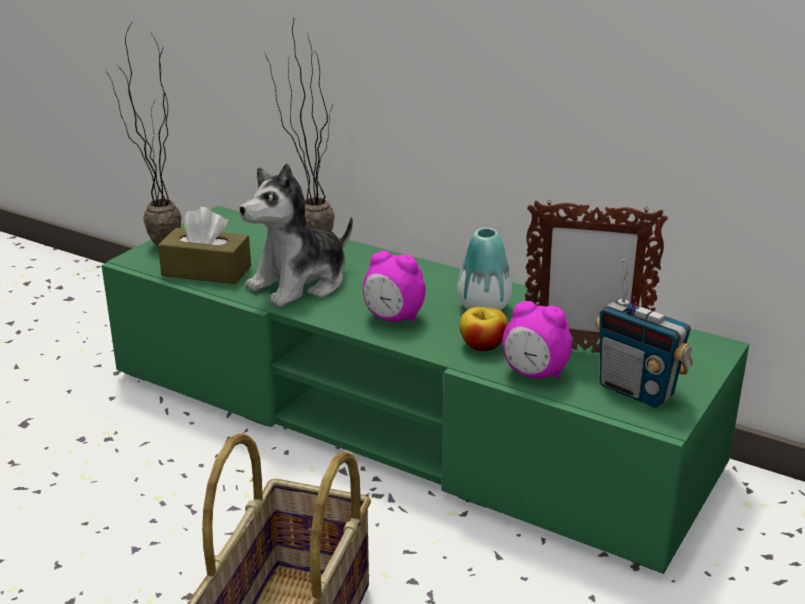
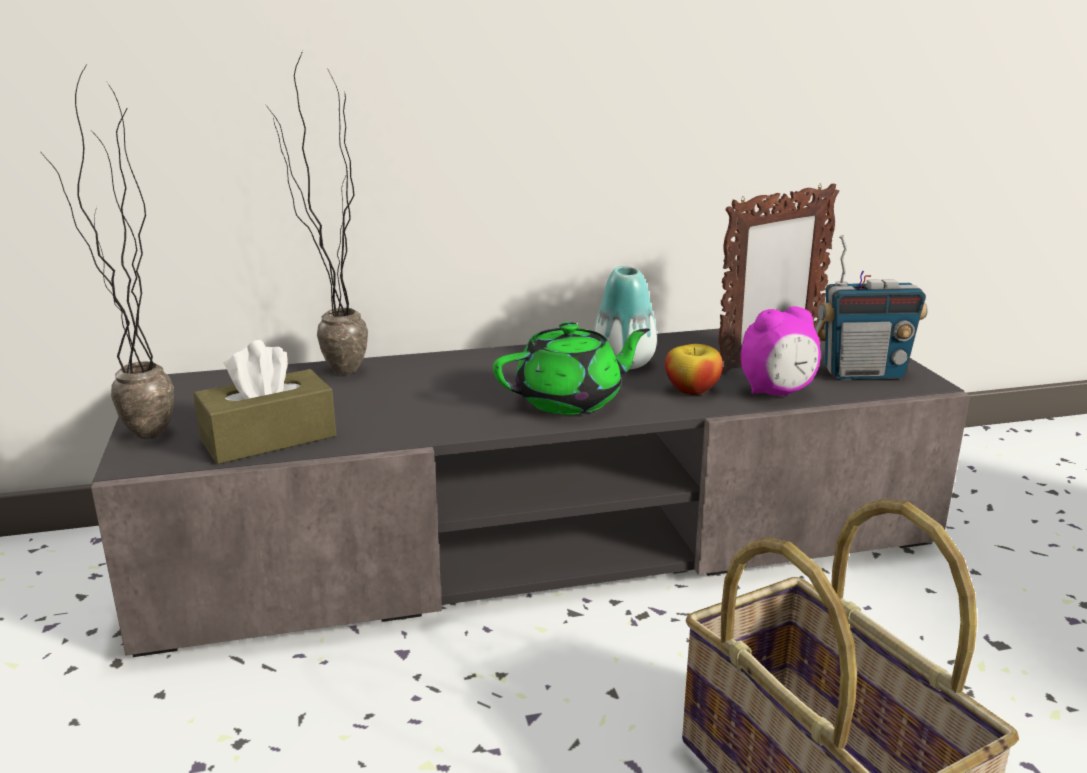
camera: 45 degrees left, 5 degrees down
(300, 284) = (410, 409): plush toy -> none
(393, 318) = (571, 400): alarm clock -> green teapot
(402, 419) = (543, 538): green tv stand -> grey tv stand

